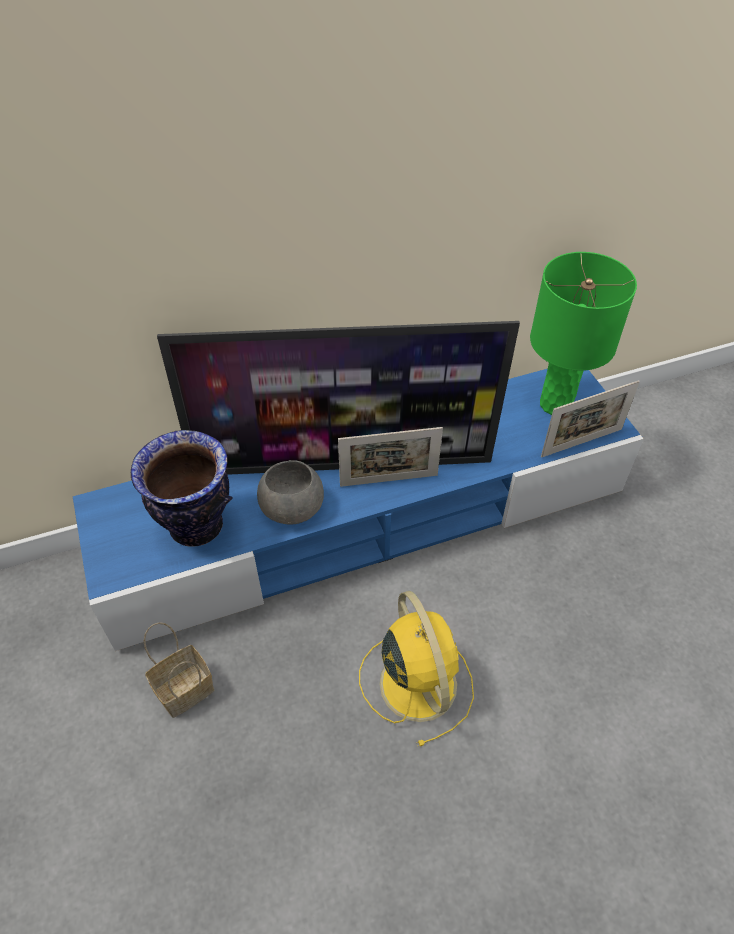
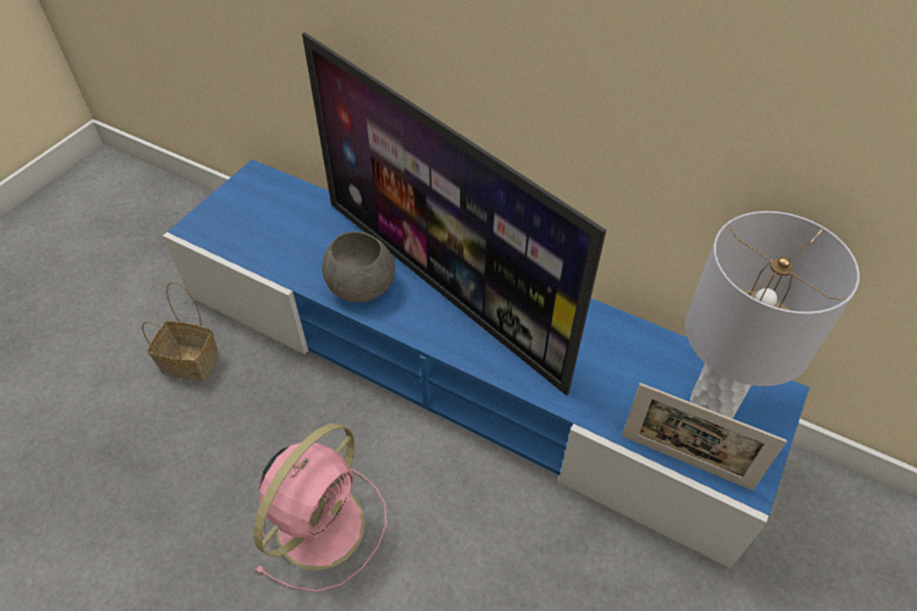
camera: 50 degrees right, 0 degrees up
(195, 527) = (284, 241): vase -> none
(389, 480) = (458, 330): picture frame -> none
(416, 681) = (323, 522): yellow fan -> pink fan
(556, 404) = (712, 404): green table lamp -> grey table lamp

